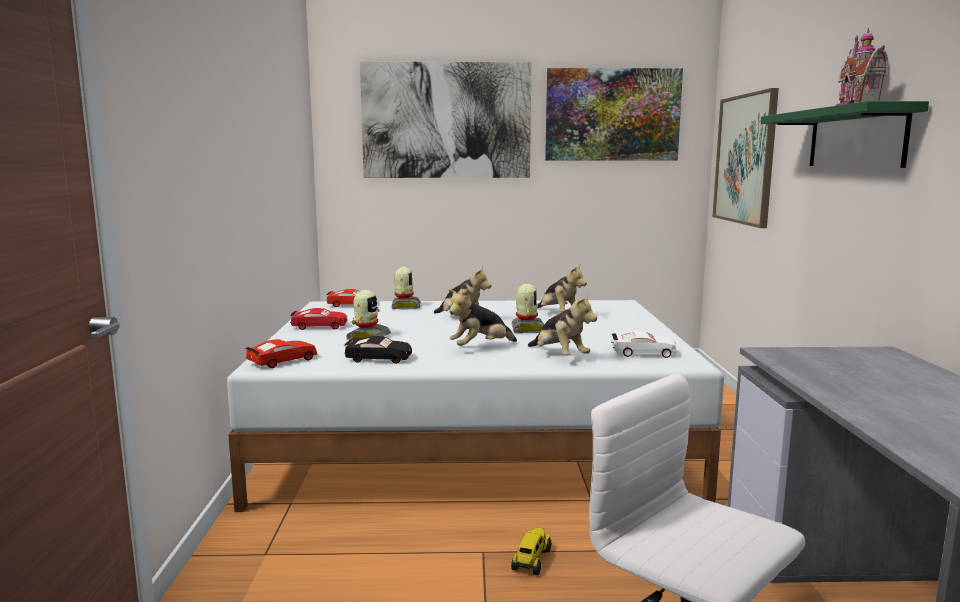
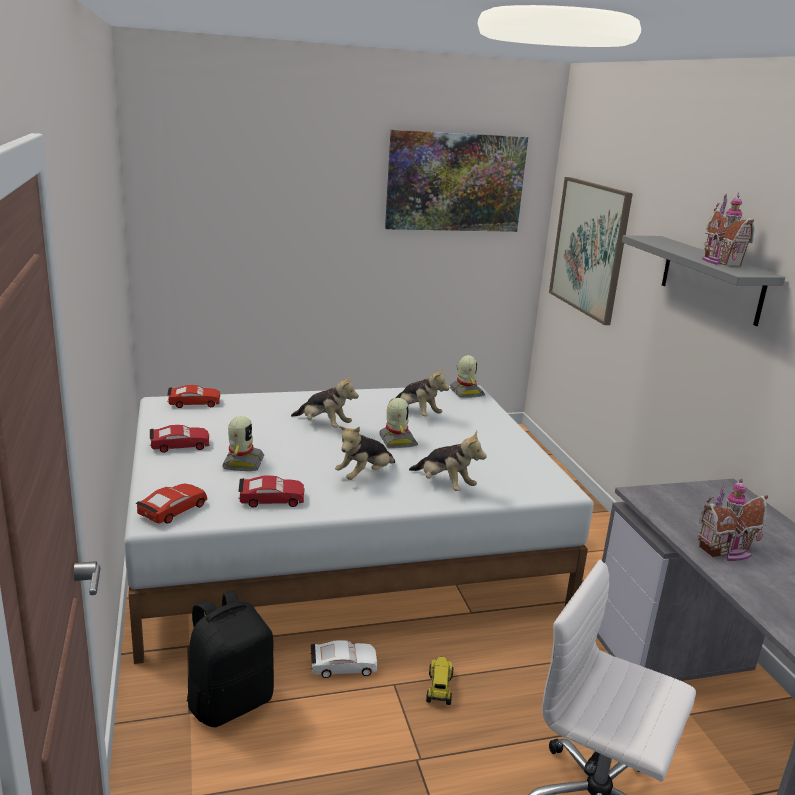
camera: 15 degrees left, 10 degrees up
(309, 549) = (230, 701): none -> black backpack
(378, 358) = (271, 499): black toy car -> red toy car
(405, 306) = (254, 404): toy robot -> toy robot (465, 392)
(446, 121) = (279, 182): picture -> none
(643, 353) = (517, 475): white toy car -> white toy car (343, 666)
(855, 138) = (711, 279): green shelf -> grey shelf
(862, 392) = (727, 551): none -> toy house

